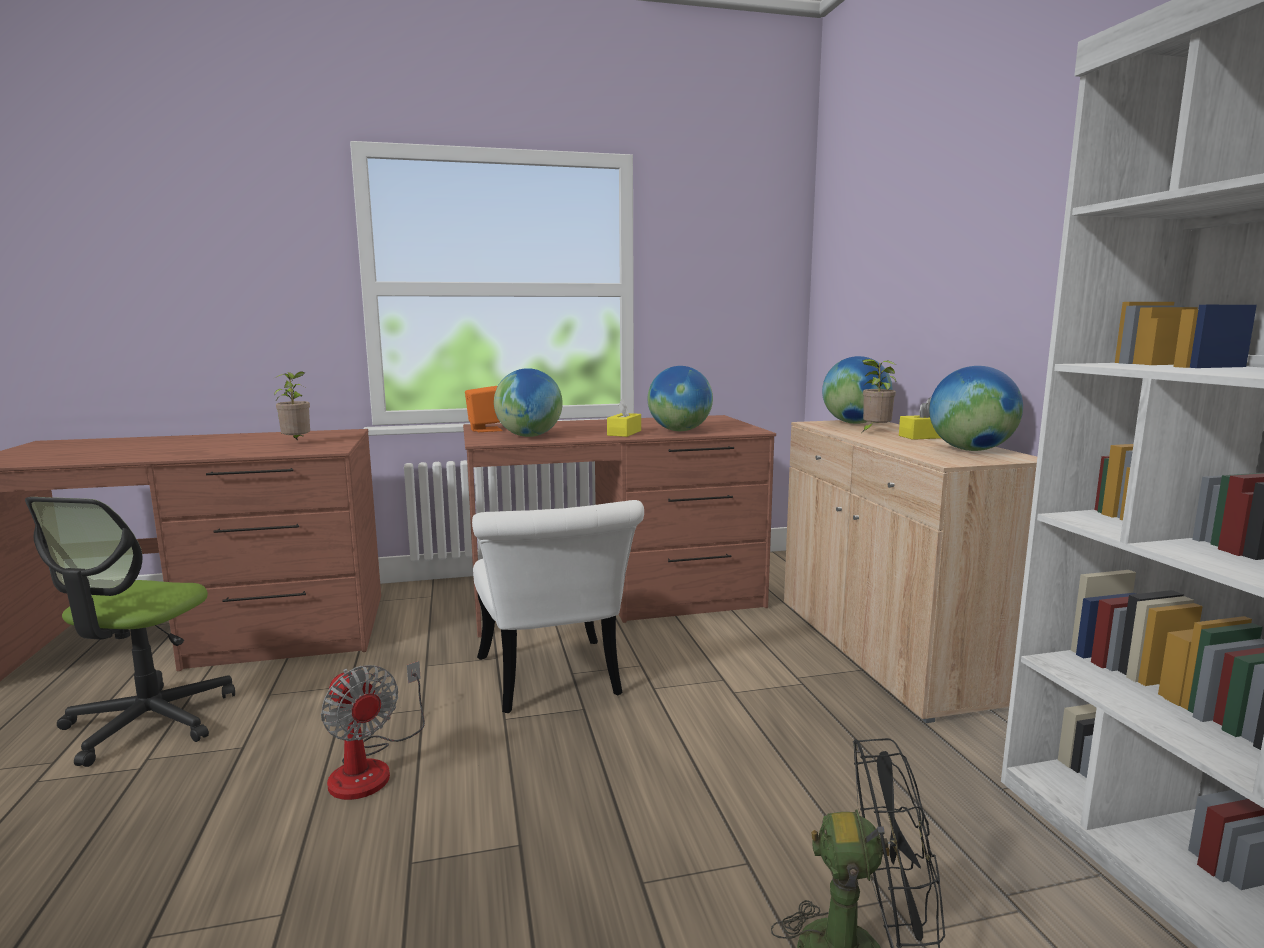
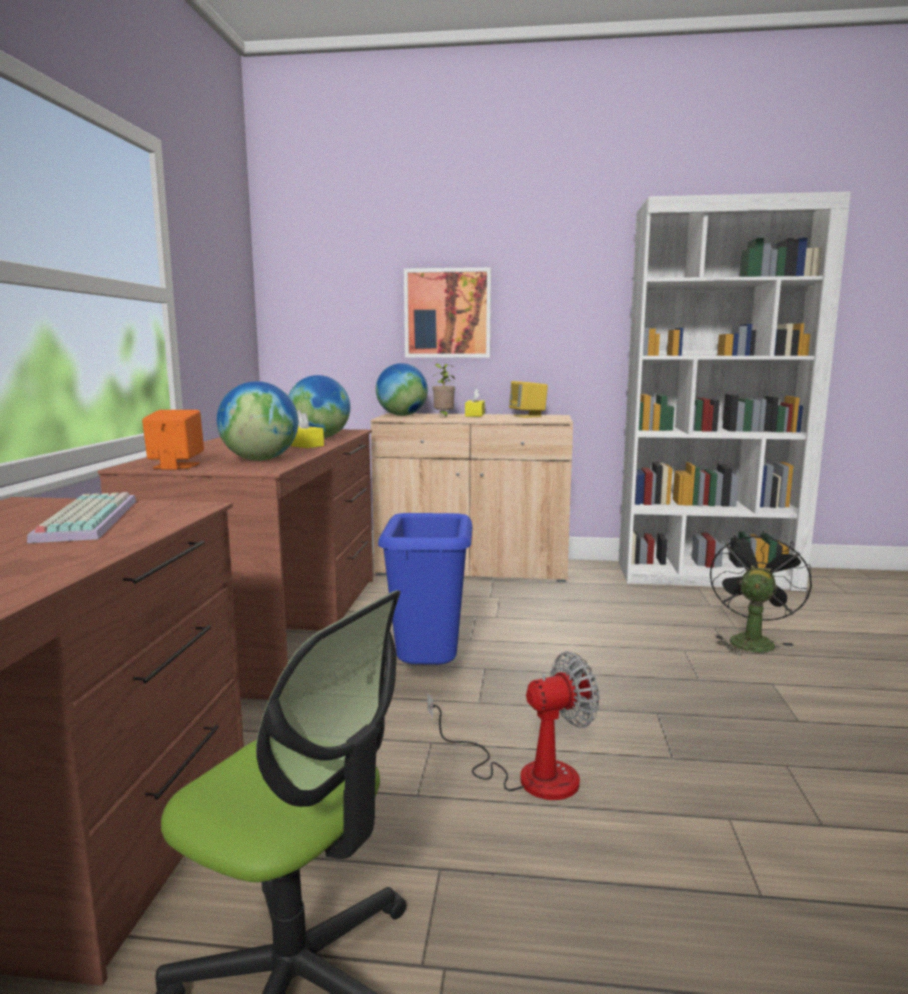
camera: 70 degrees left, 0 degrees up
(297, 443) = (85, 519): potted plant -> keyboard
(552, 682) = (428, 675): white chair -> blue trash can
(940, 288) = (447, 313): none -> picture
(971, 450) = (528, 416): globe -> yellow speaker

